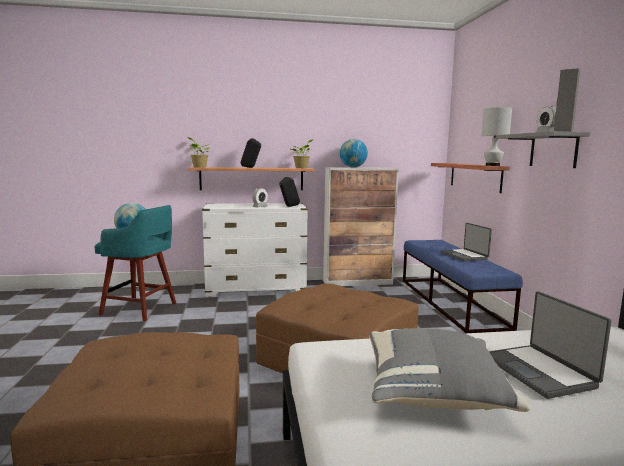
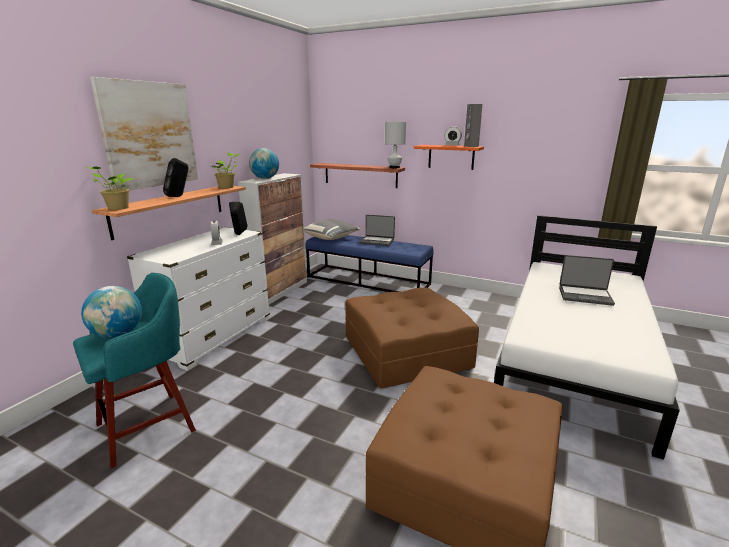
camera: 55 degrees left, 10 degrees up
(243, 121) = (149, 135): none -> picture
(435, 394) = (599, 326): grey pillow -> grey pillow (331, 238)
(553, 150) = (451, 157): grey shelf -> orange shelf

